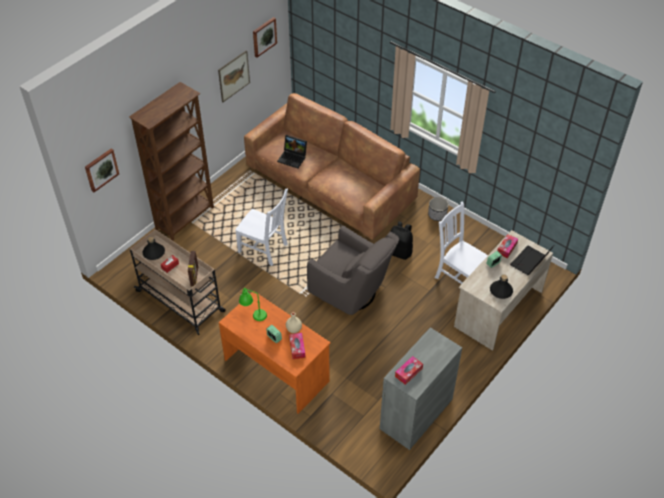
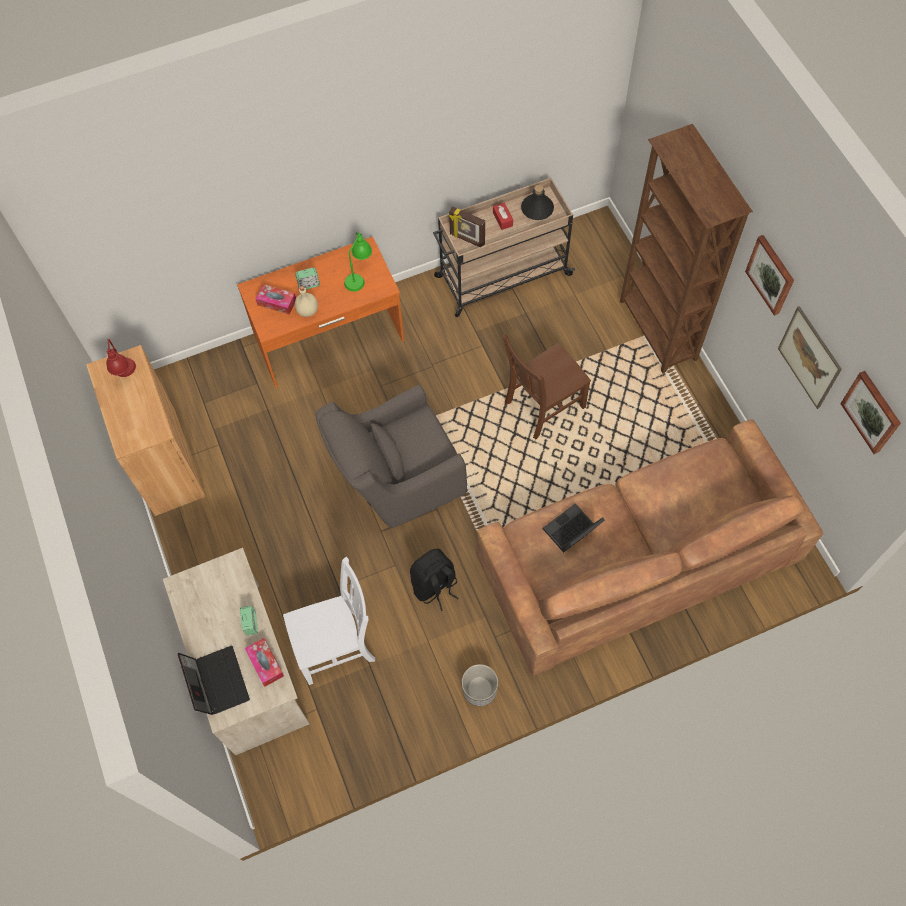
camera: 120 degrees right, 15 degrees up
(101, 169) = (652, 120): picture -> picture (771, 274)
(264, 249) = (542, 406): white chair -> brown chair
(293, 158) = (675, 481): laptop -> laptop (571, 533)
(408, 372) = (127, 375): tissue box -> red table lamp
(416, 414) = (165, 462): grey cabinet -> brown cabinet
(501, 291) = (196, 601): black bottle -> none

